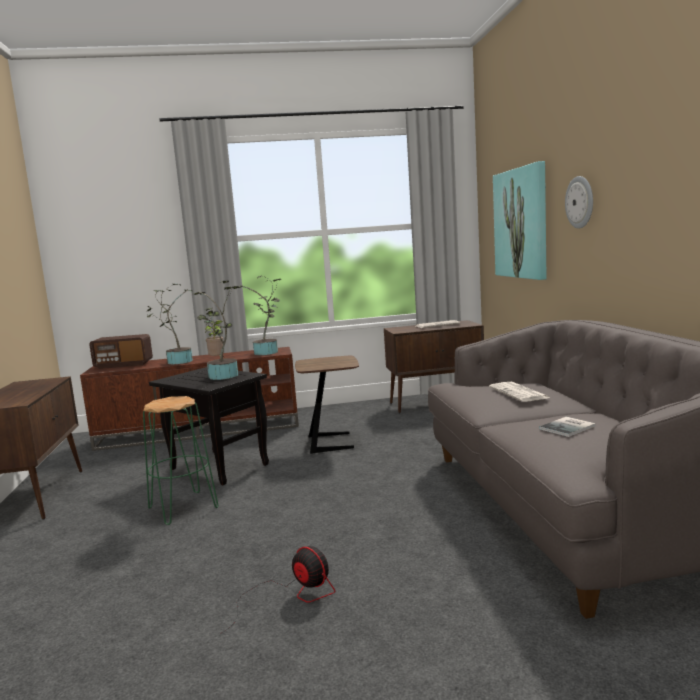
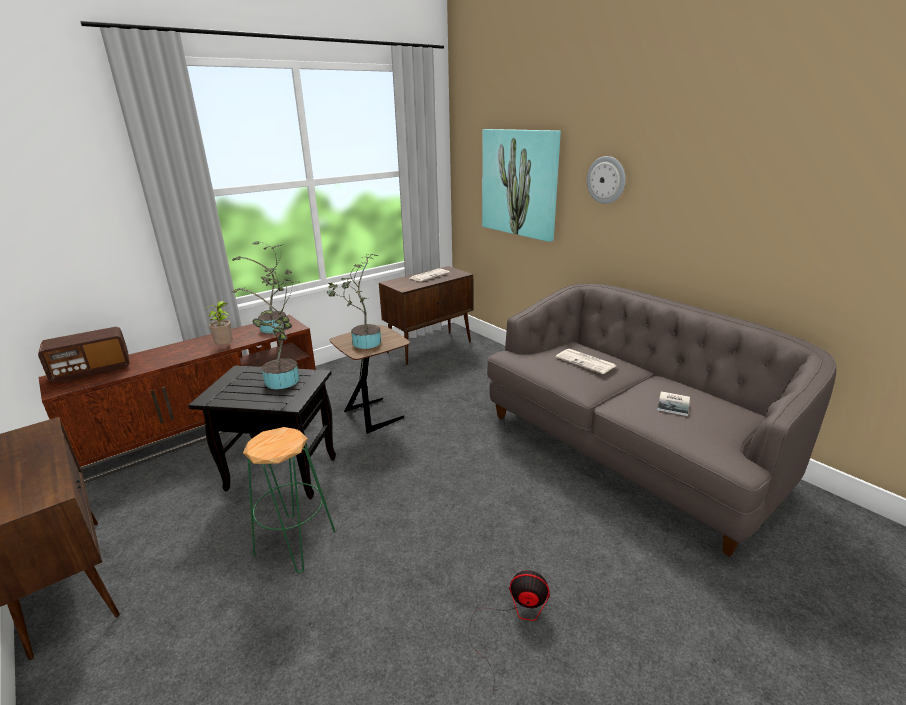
camera: 30 degrees left, 15 degrees up
(177, 362) = (170, 356): potted plant -> potted plant (363, 343)

